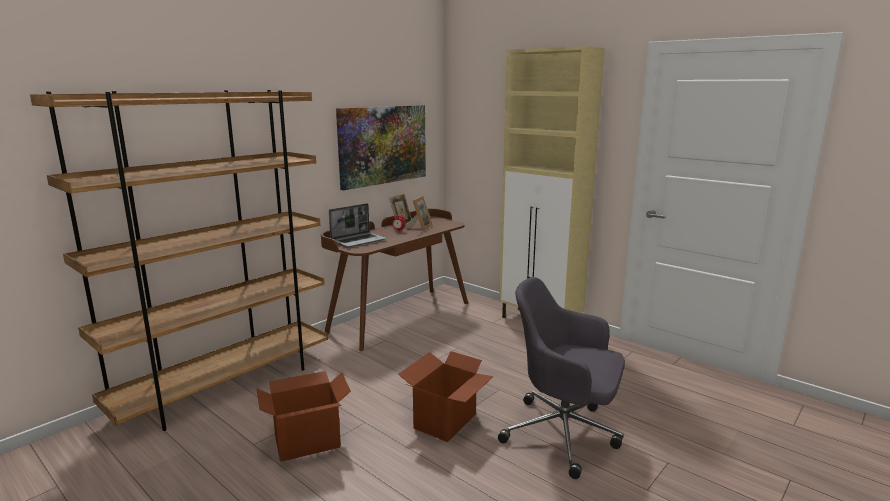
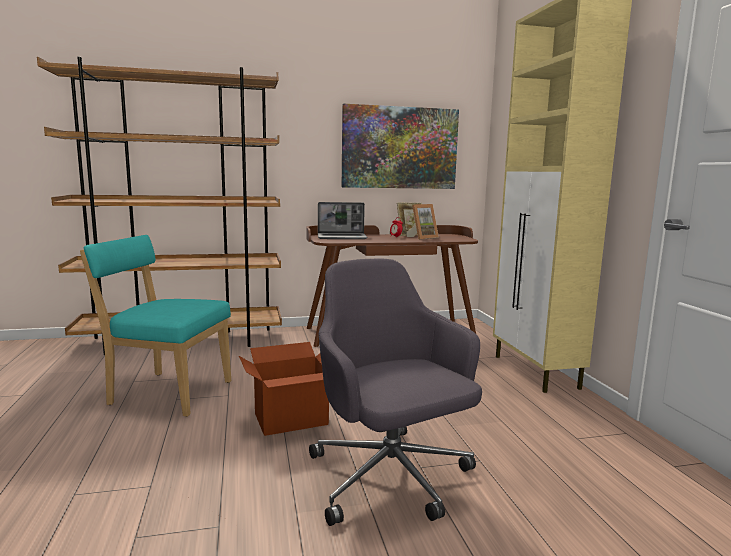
camera: 35 degrees right, 5 degrees down
(307, 441) = (166, 392): cardboard box -> turquoise chair

